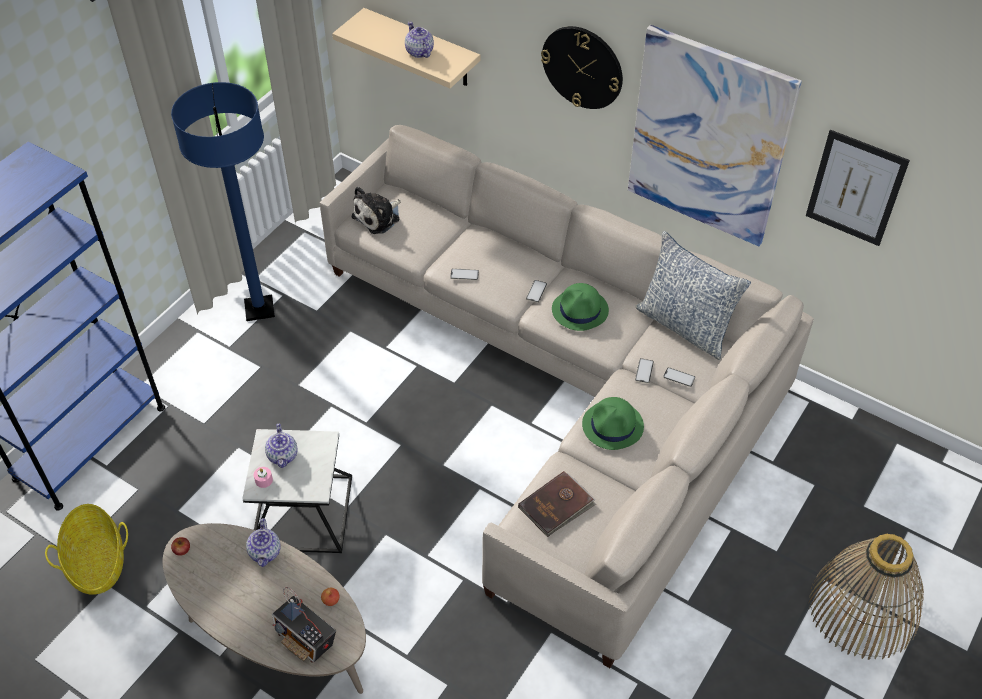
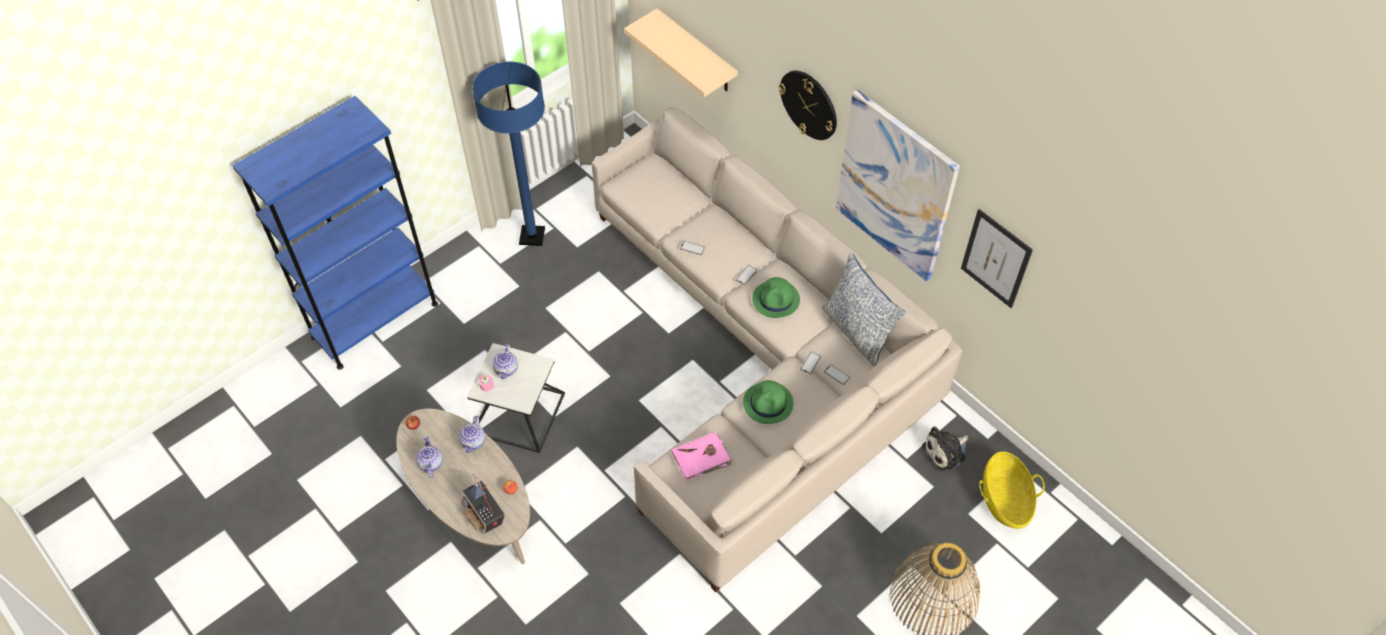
camera: 15 degrees right, 5 degrees up
(97, 562) = (357, 416): basket -> basket (1005, 499)
(378, 217) = (639, 182): plush toy -> plush toy (946, 451)
(419, 52) = (688, 59): teapot -> teapot (430, 463)
(557, 506) = (701, 458): brown book -> pink book

